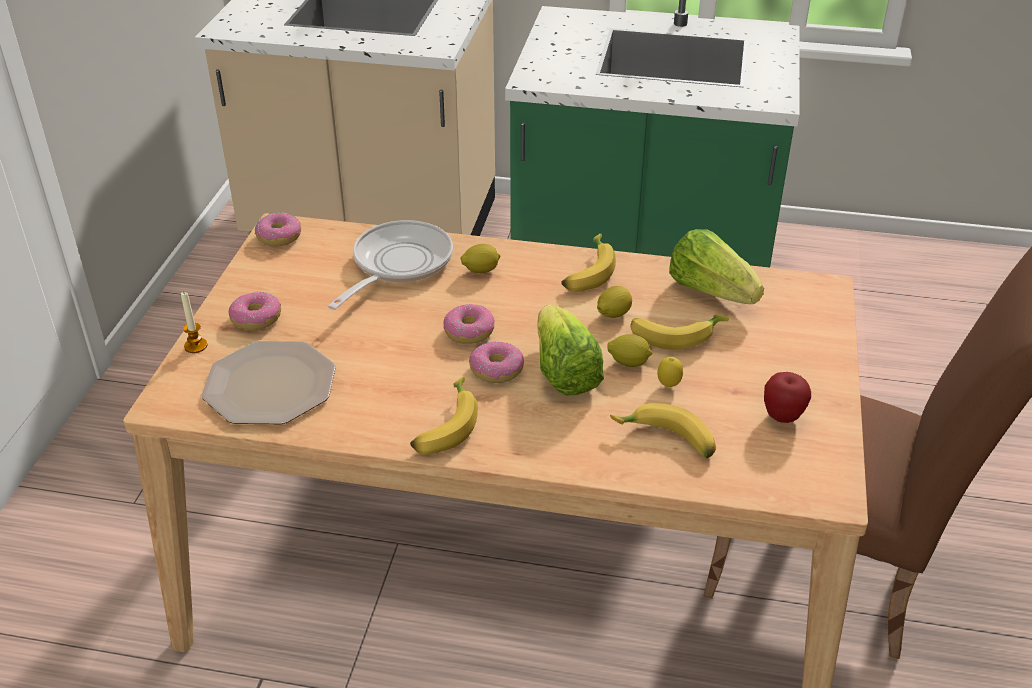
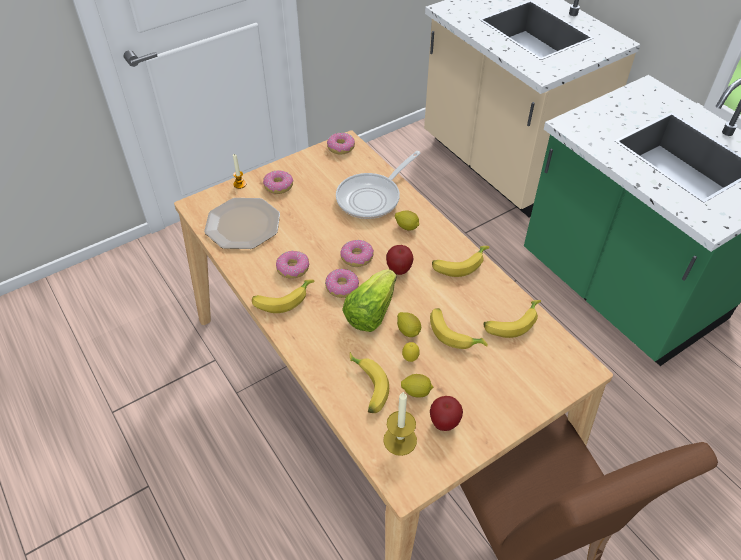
camera: 45 degrees right, 10 degrees up
(397, 265) = (372, 197): frying pan -> frying pan turned 150 degrees clockwise
(409, 389) = (293, 269): none -> donut
(534, 315) = (399, 270): none -> apple
(613, 314) = (438, 298): lemon -> lemon (416, 391)
(711, 291) = (511, 322): lettuce -> banana
(767, 461) = (400, 440): none -> candle

